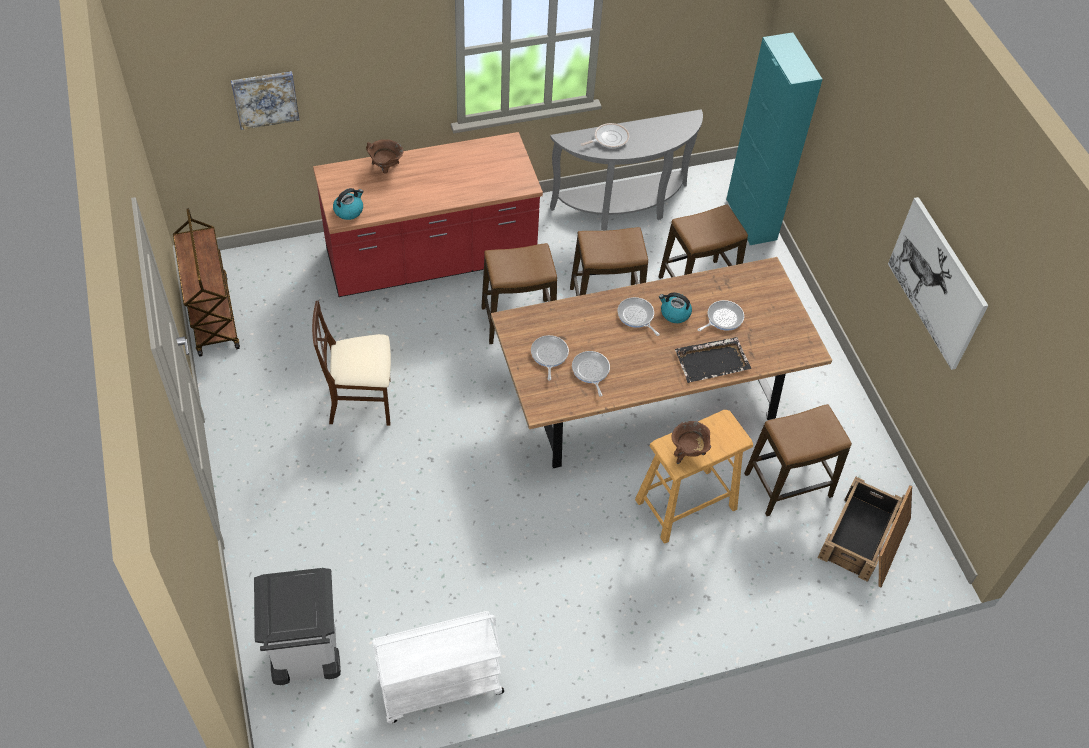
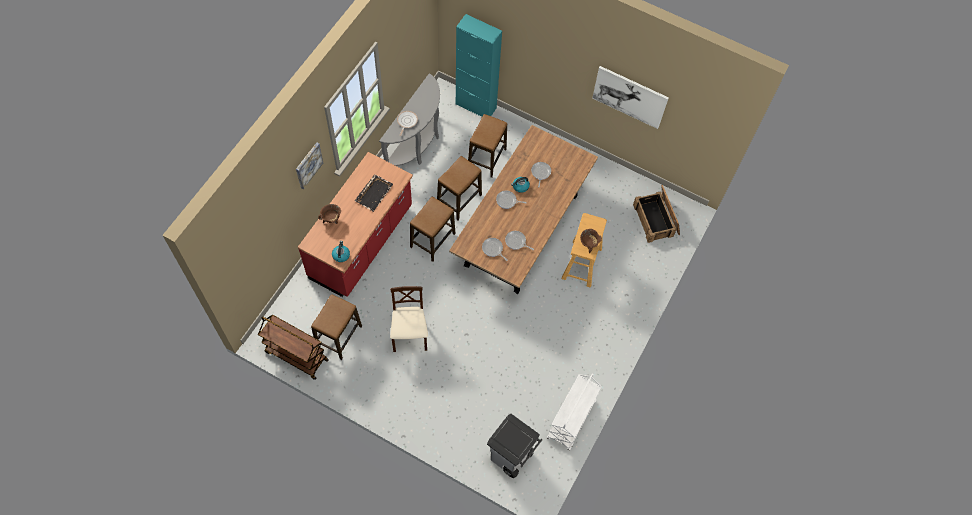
camera: 45 degrees left, 10 degrees up
(265, 99) = (266, 235): picture -> picture (308, 165)
(361, 402) = (410, 336): beige chair -> beige chair turned 135 degrees clockwise
(713, 361) = (556, 196): black tray -> black tray (374, 193)
(787, 485) = (609, 221): stool -> stool (339, 337)

